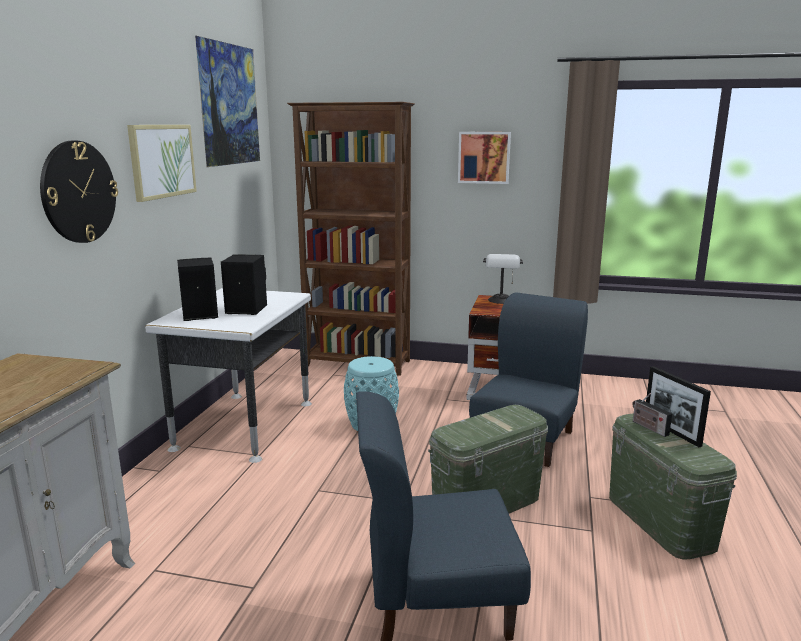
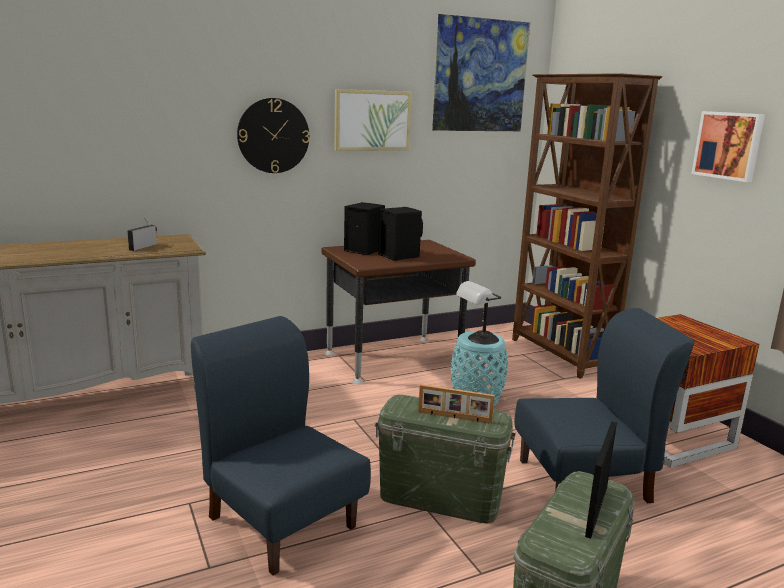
camera: 50 degrees right, 0 degrees up
(244, 424) = (393, 358): white desk -> brown desk
(501, 301) = (686, 327): table lamp -> table lamp (478, 340)
(502, 424) = (454, 417): none -> picture frame
(648, 427) = (580, 494): radio -> radio (144, 246)

